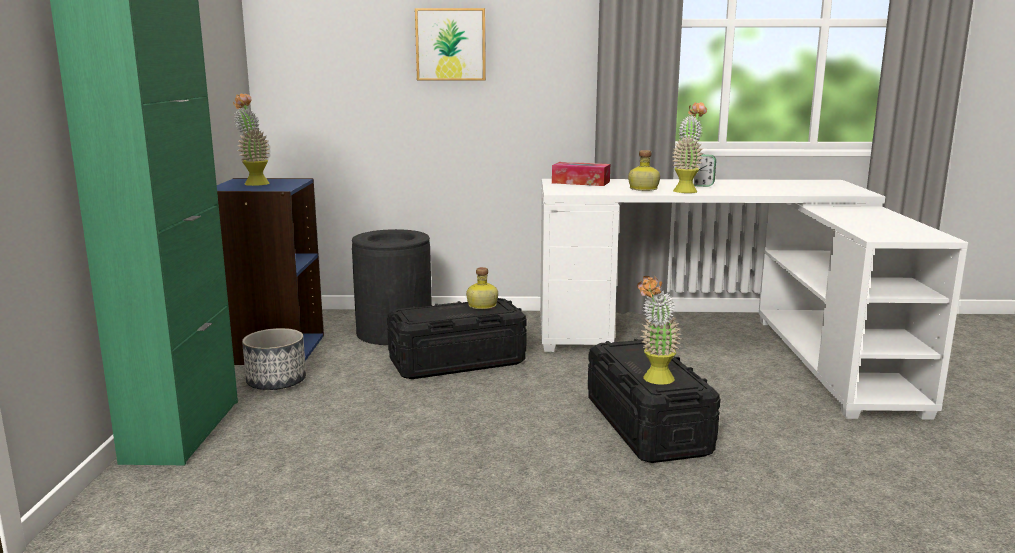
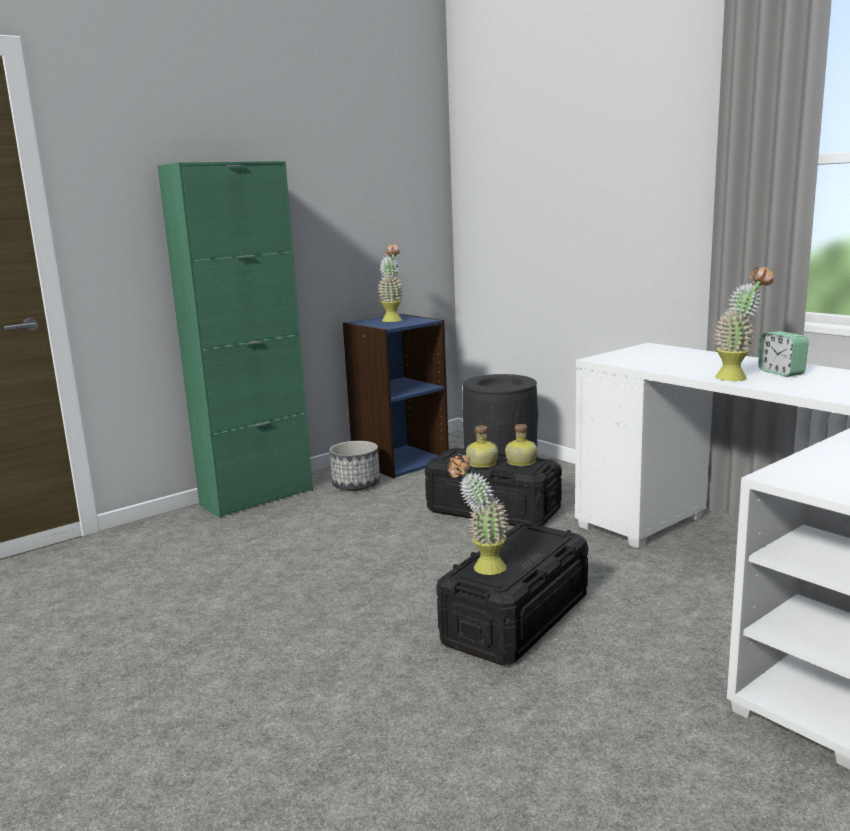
camera: 50 degrees right, 0 degrees up
(451, 44) = (591, 194): picture -> none
(580, 182) = (665, 351): tissue box -> none
(642, 189) = (696, 368): bottle -> bottle (481, 464)

